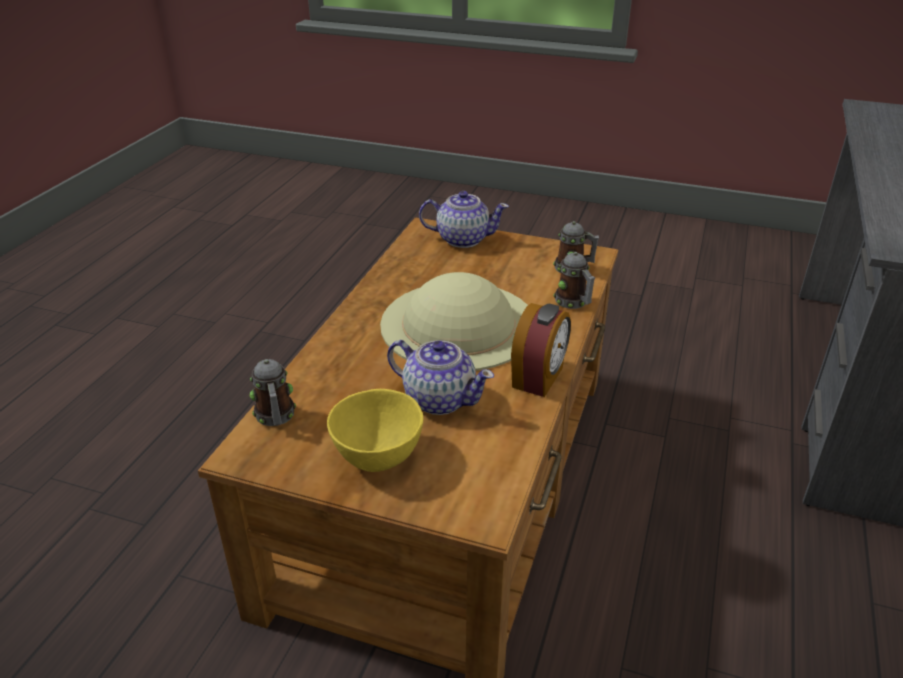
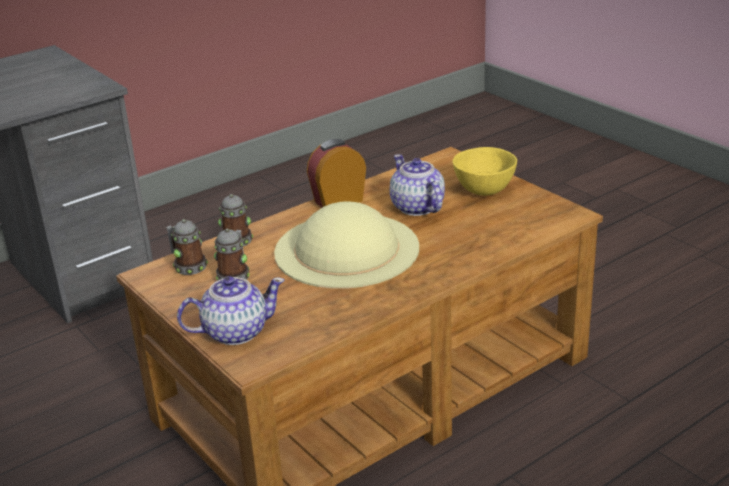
camera: 145 degrees left, 5 degrees down
(275, 417) = (537, 226): mug -> mug (235, 275)
(462, 239) = (235, 332): teapot -> teapot turned 120 degrees clockwise

